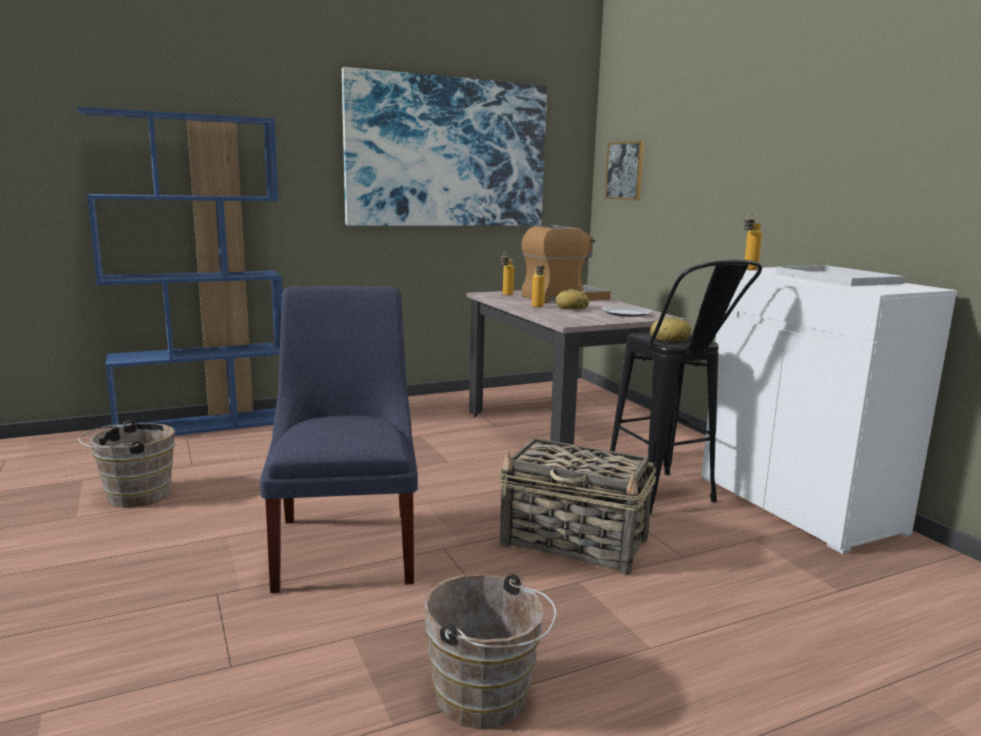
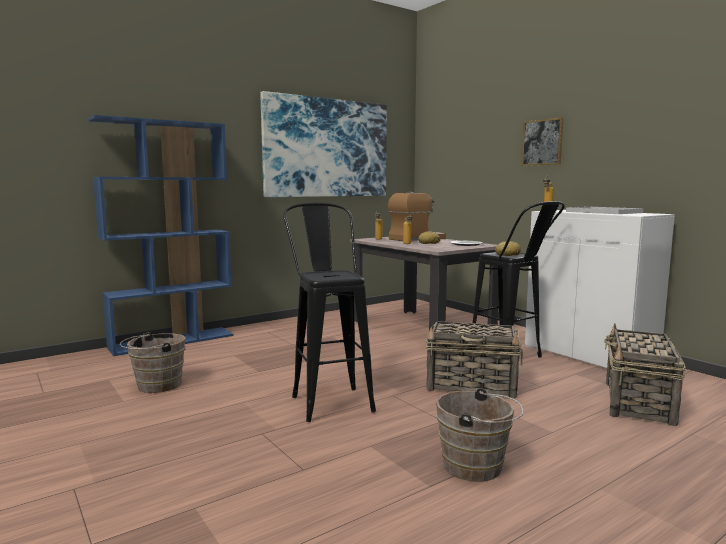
camera: 10 degrees left, 5 degrees down
(347, 544) = (328, 399): blue chair -> black stool
(625, 170) = (439, 158): picture -> picture (542, 142)
(828, 609) = (638, 403): none -> basket

